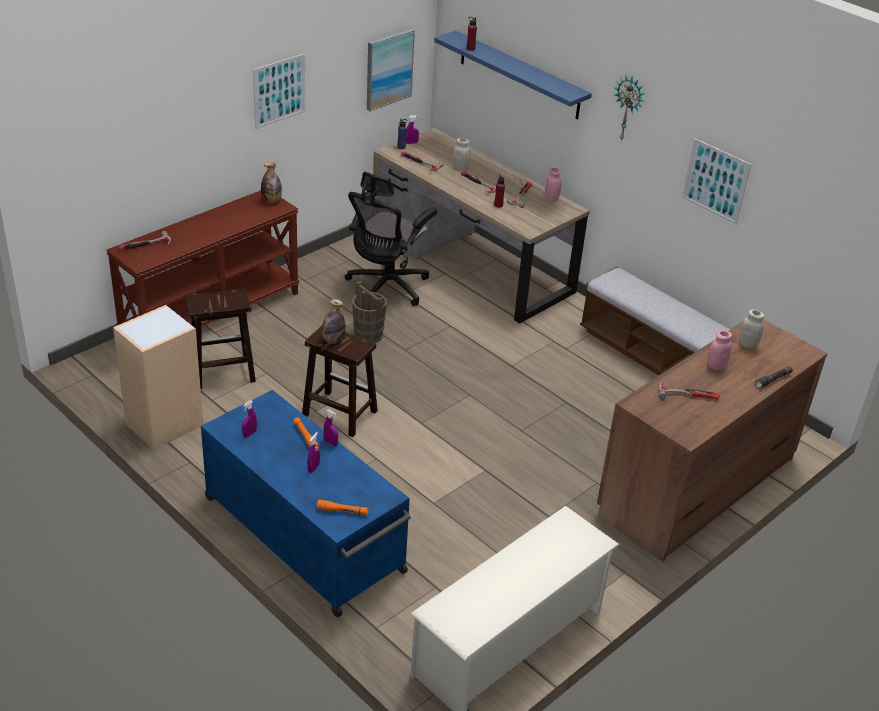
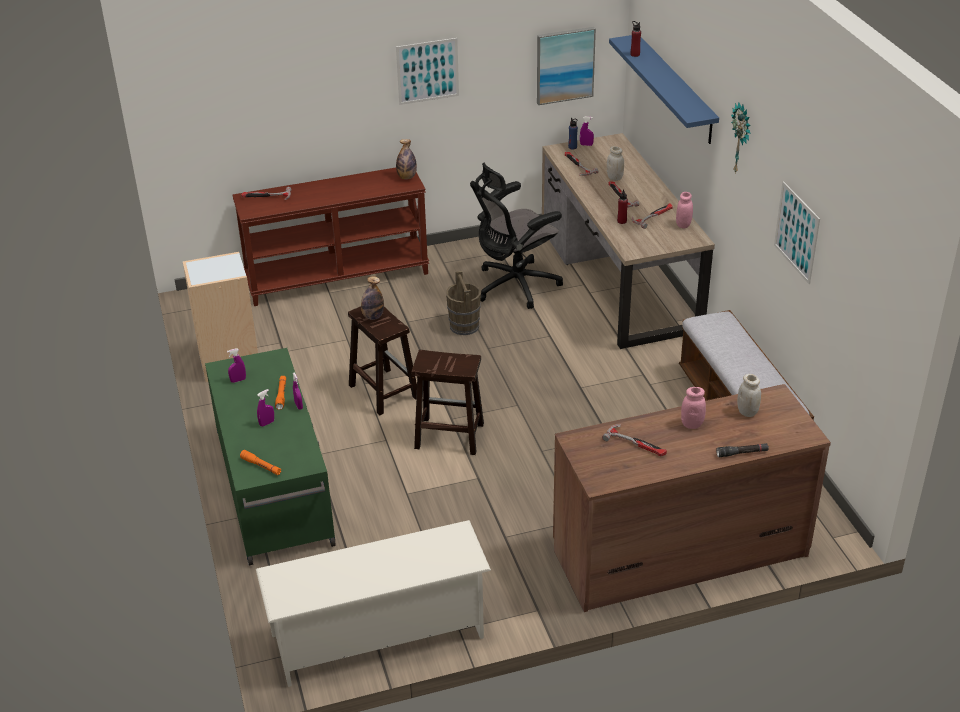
camera: 30 degrees right, 0 degrees up
(221, 372) = (309, 329): brown stool -> brown stool (448, 436)
(303, 533) = (274, 486): blue cabinet -> green cabinet

